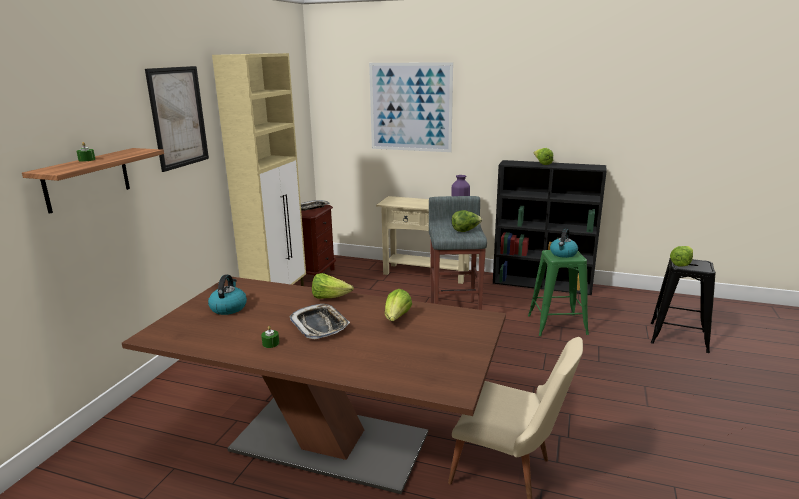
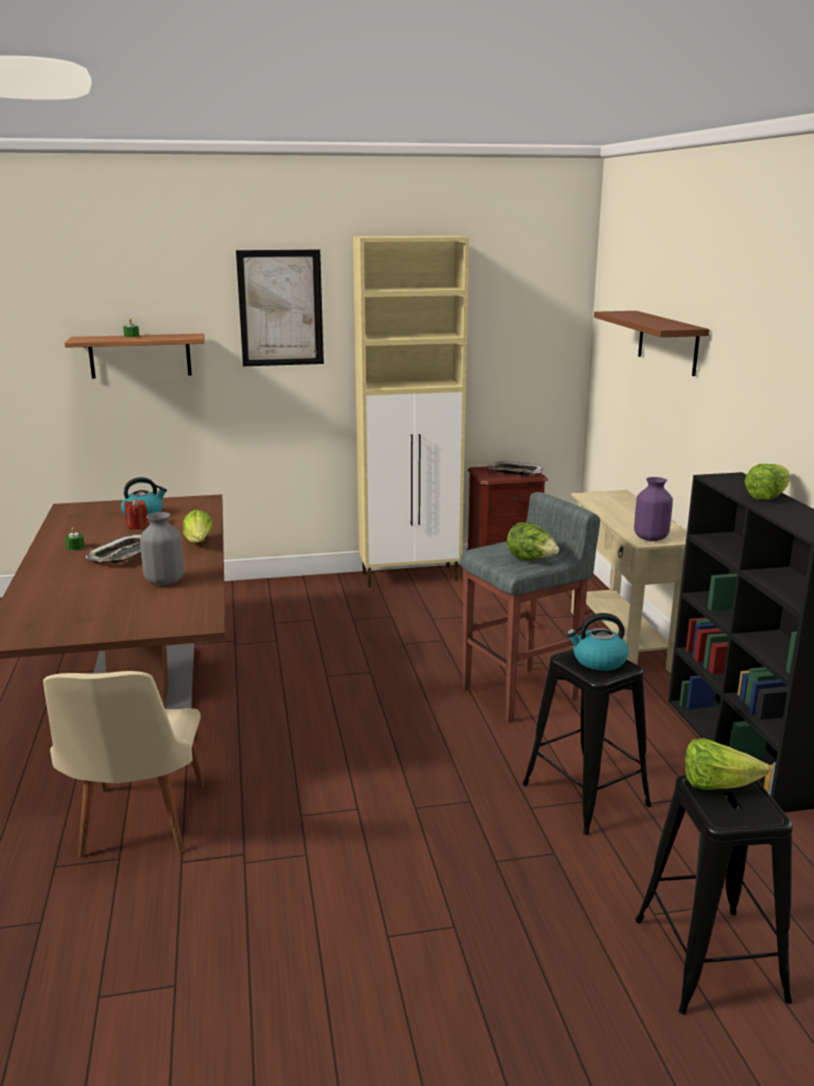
camera: 60 degrees right, 0 degrees up
(255, 313) = (137, 526): none -> red candle
(397, 318) = (165, 581): lettuce -> grey vase
(410, 107) = (667, 342): picture -> brown shelf
(556, 325) = (585, 794): green stool -> black stool

